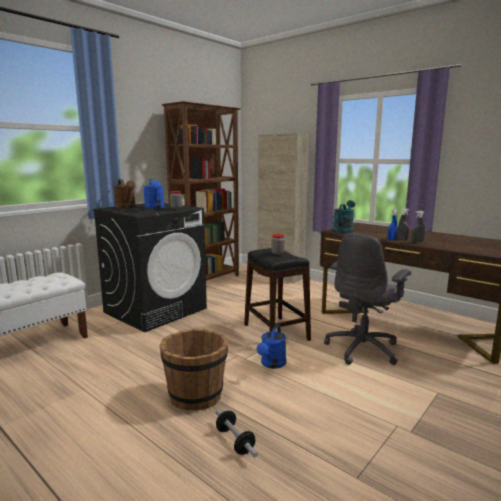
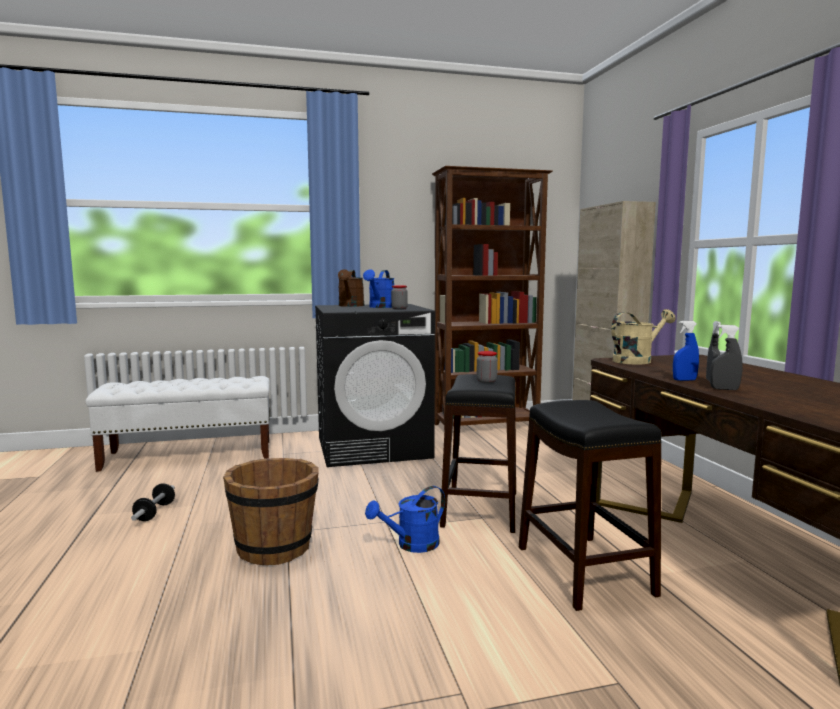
camera: 35 degrees right, 5 degrees down
(235, 441) = (236, 611): dumbbell -> dumbbell (155, 512)
(343, 230) = (637, 360): turquoise watering can -> beige watering can
(363, 349) = (583, 570): grey office chair -> black stool

